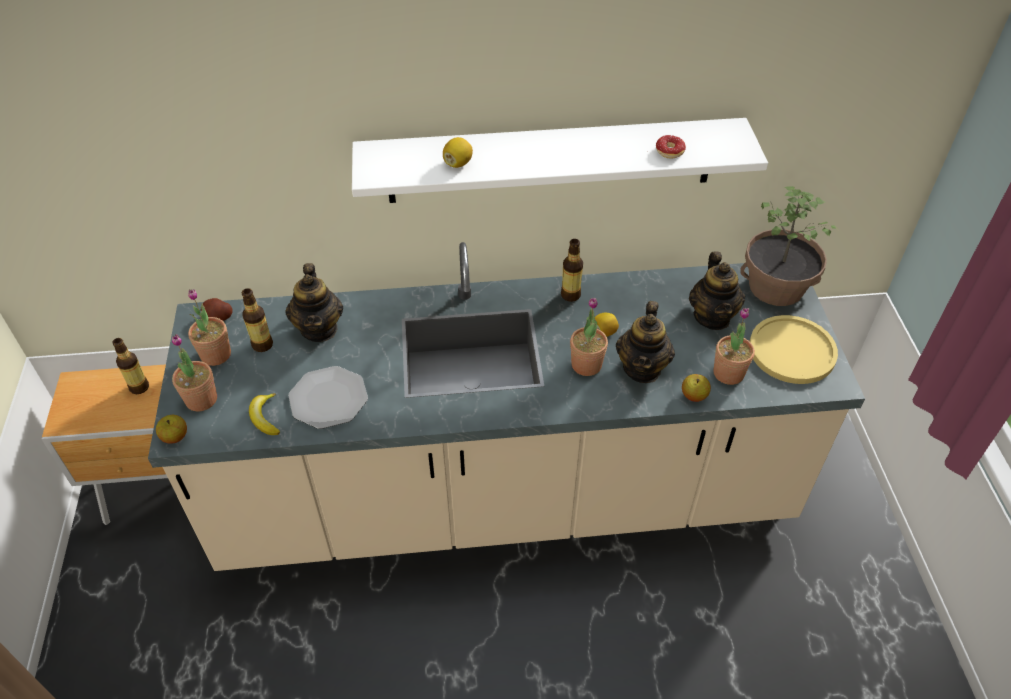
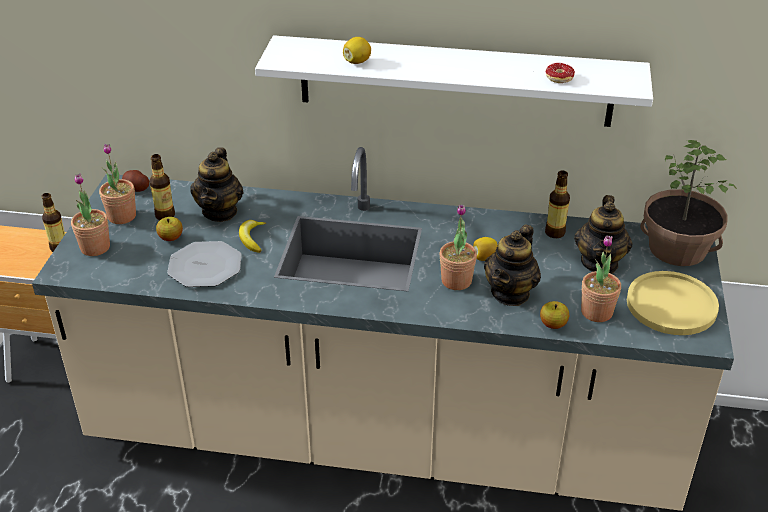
camera: 15 degrees right, 10 degrees down
(175, 437) = (61, 271): apple -> apple (171, 238)
(265, 417) = (143, 271): banana -> banana (252, 239)
(570, 295) = (465, 222): bottle -> bottle (555, 232)

